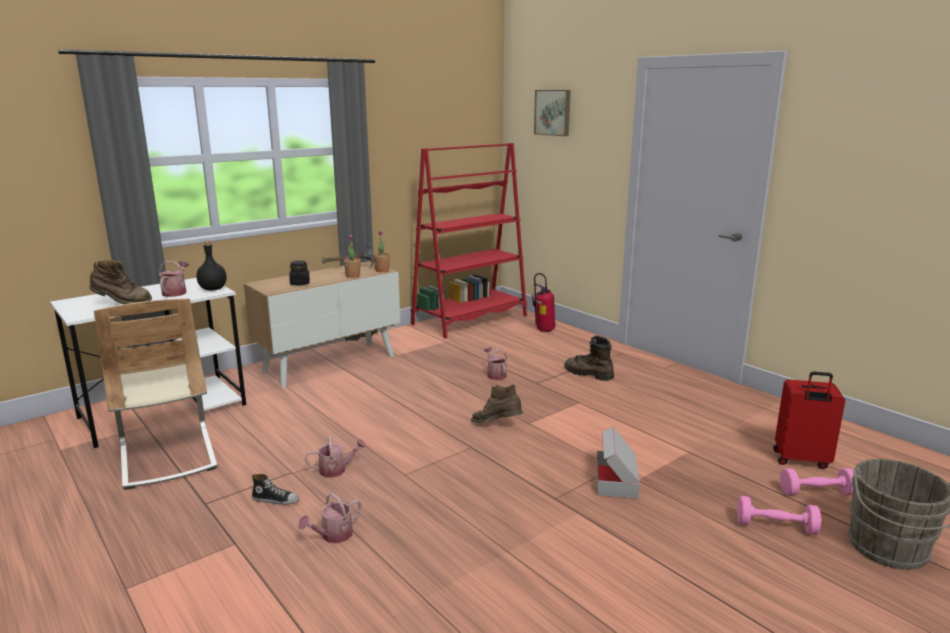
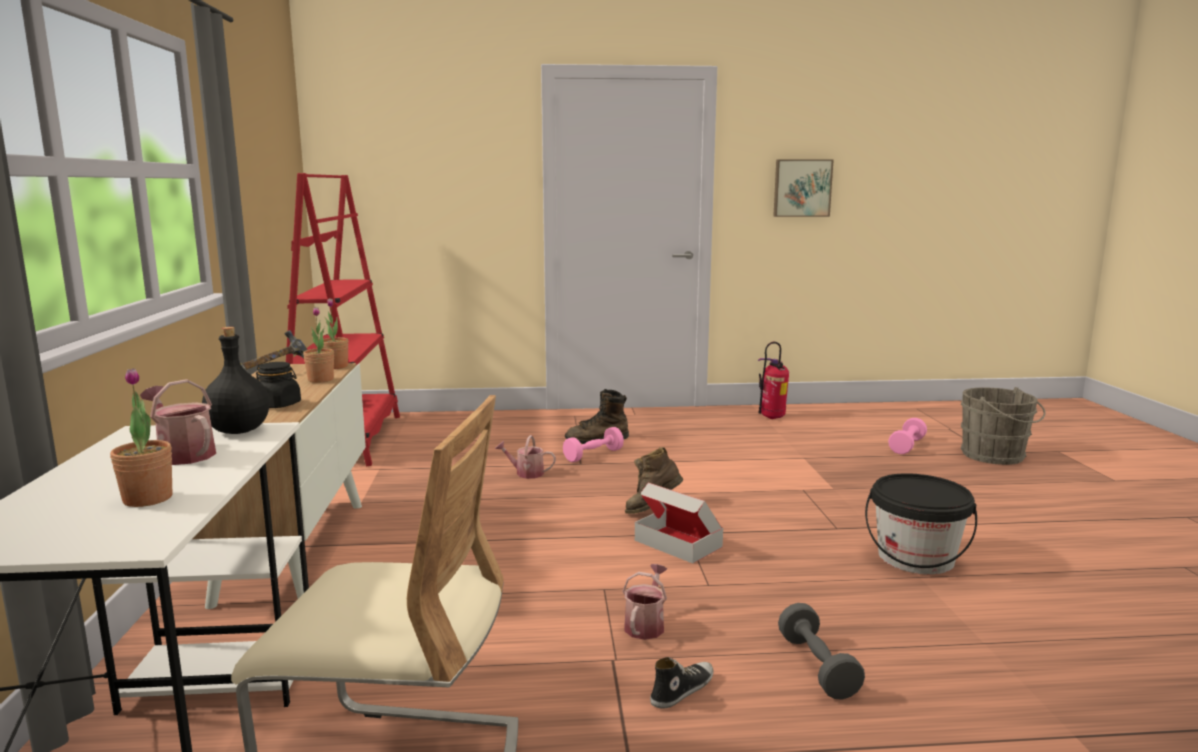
camera: 55 degrees left, 5 degrees down
(122, 304) = (148, 499): brown boot -> potted plant
(333, 536) = (817, 667): watering can -> grey dumbbell
(541, 544) = (915, 558): none -> black bucket
(543, 330) = (456, 423): fire extinguisher -> fire extinguisher (772, 418)
(553, 112) = (407, 132): picture -> picture (802, 188)
(616, 480) = (827, 496): cardboard box -> cardboard box (678, 543)
(776, 527) = (946, 472): pink dumbbell -> pink dumbbell (593, 455)
(801, 460) = (855, 434): red suitcase -> none

